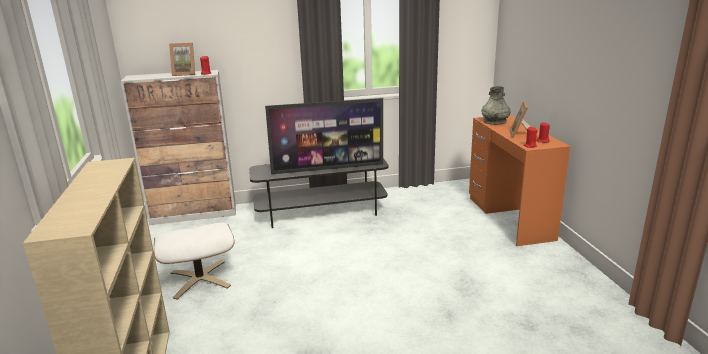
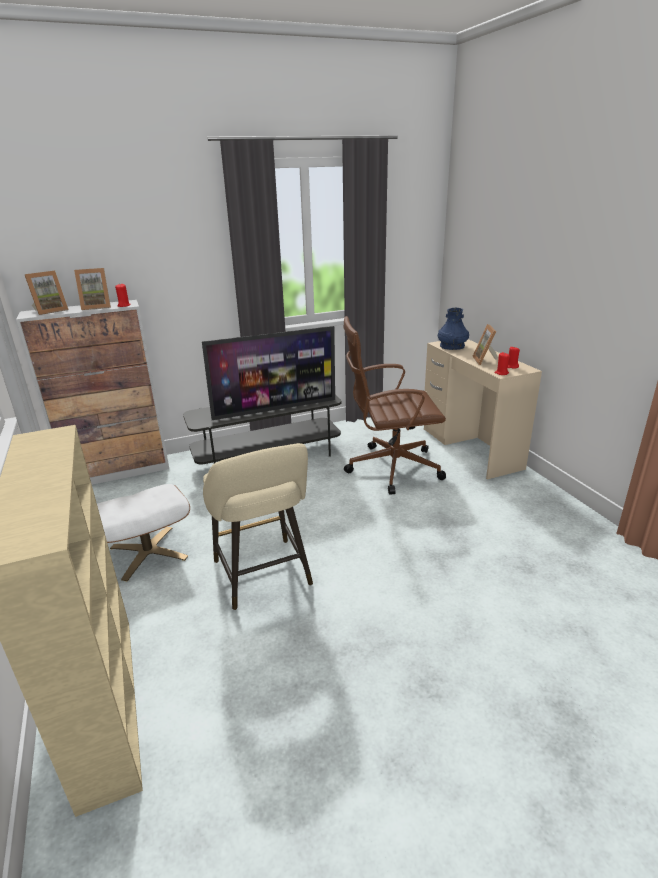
camera: 10 degrees left, 5 degrees up
(148, 76) = (50, 311): none -> picture frame
(289, 308) = (264, 577): none -> beige stool
(428, 229) = (391, 468): none -> brown office chair
(495, 121) = (452, 346): grey vase -> blue vase
(509, 218) = (470, 448): orange desk -> beige desk

